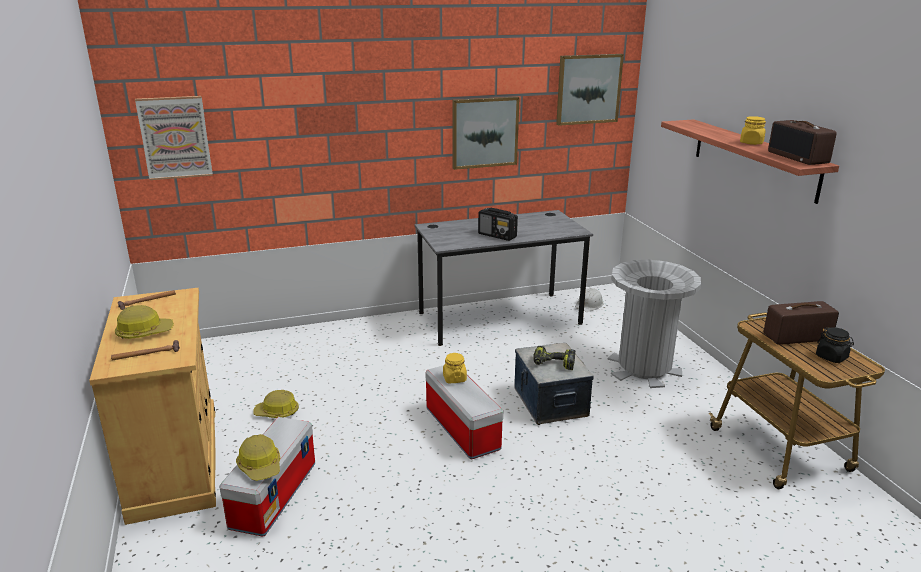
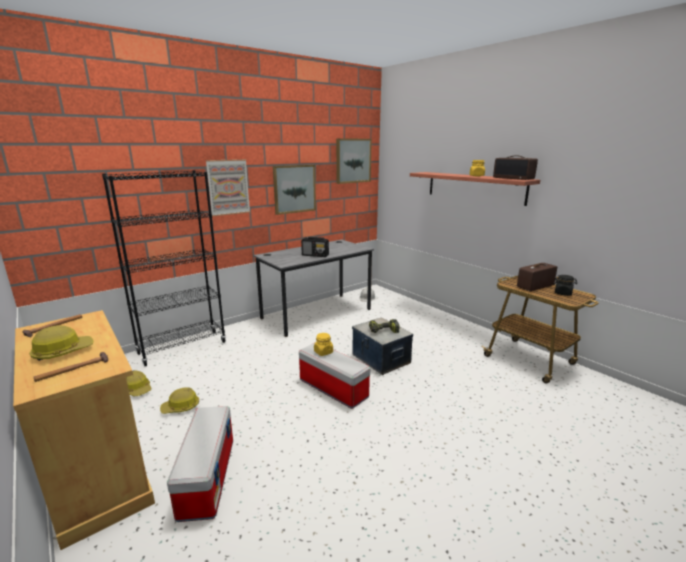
camera: 20 degrees left, 5 degrees down
(175, 137) = (55, 194): picture -> picture (228, 187)
(261, 466) = (201, 453): hard hat -> hard hat (137, 389)
(307, 338) = (182, 348): none -> black bookcase
(644, 368) = (423, 328): grey trash can -> none

